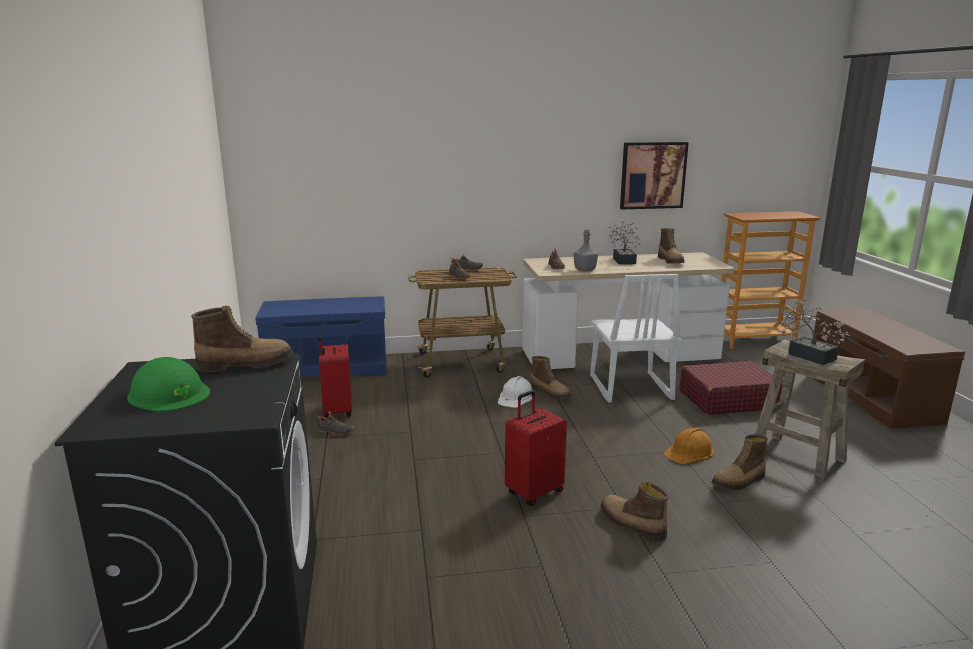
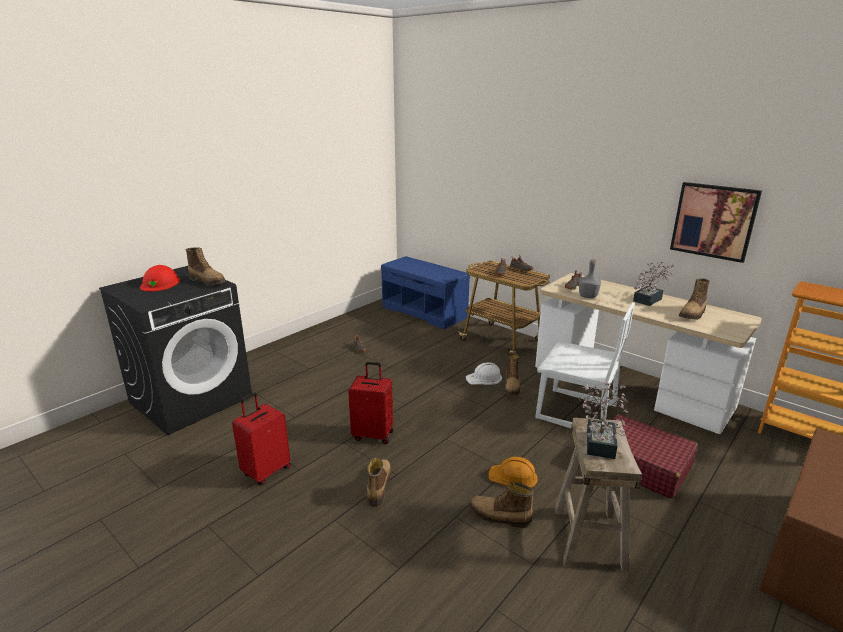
camera: 50 degrees right, 5 degrees up
(169, 394) = (160, 283): green hard hat -> red hard hat
(336, 411) = (380, 338): red suitcase -> red suitcase (266, 471)
(629, 388) = (576, 413): white chair -> white chair turned 105 degrees counterclockwise

